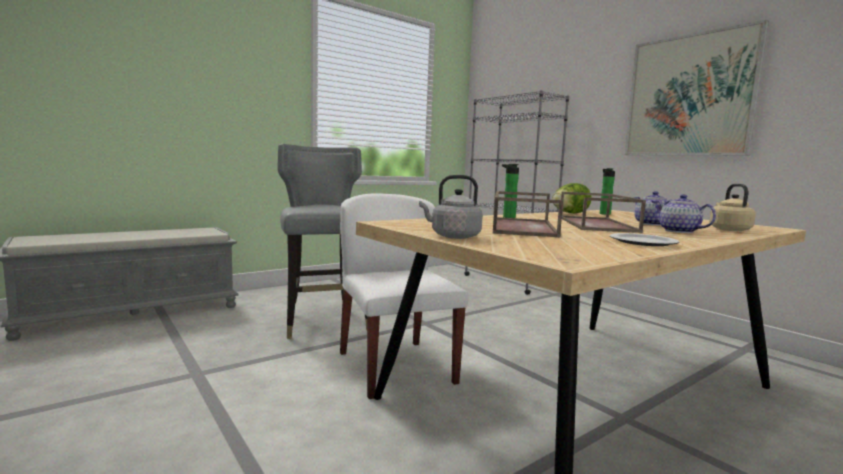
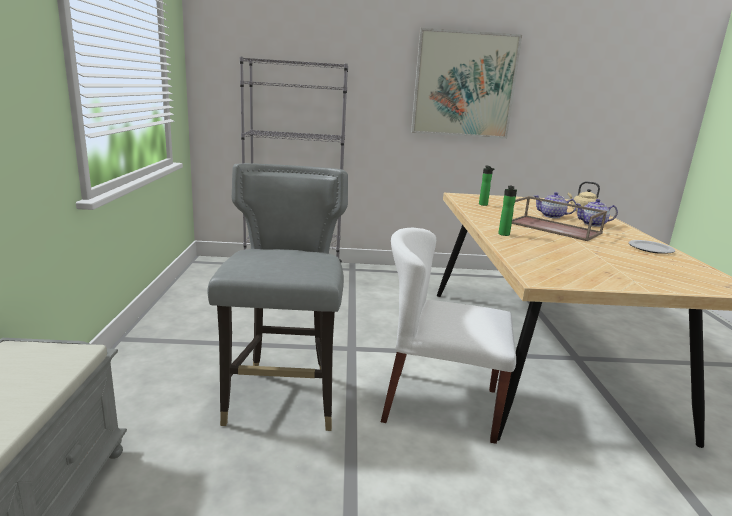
camera: 55 degrees left, 10 degrees up
(325, 323) = (283, 401): grey chair -> grey chair turned 75 degrees clockwise
(453, 236) = (635, 284): grey kettle -> none
(521, 227) = (571, 250): brown tray -> none
(569, 213) = (476, 211): lettuce -> none

